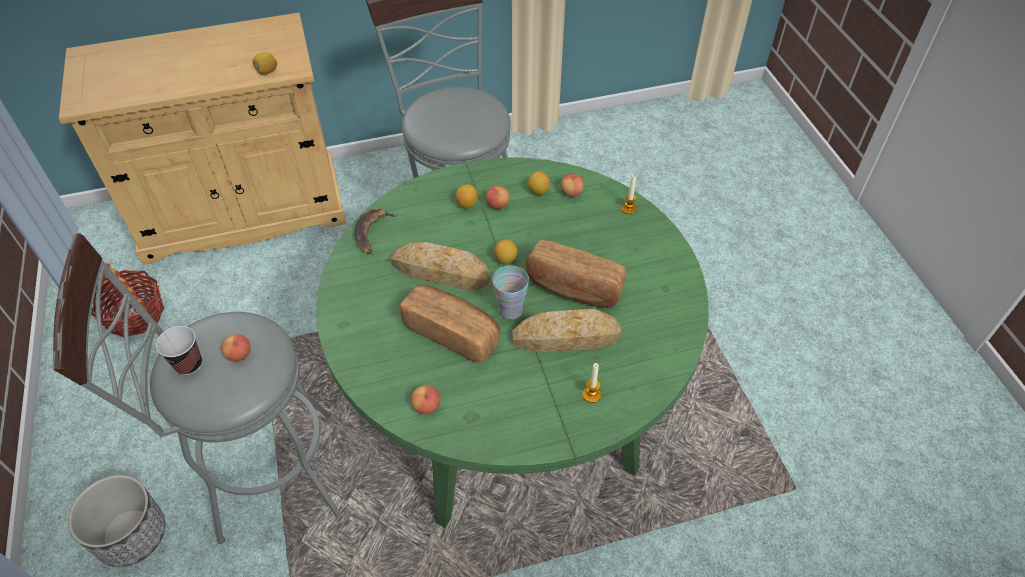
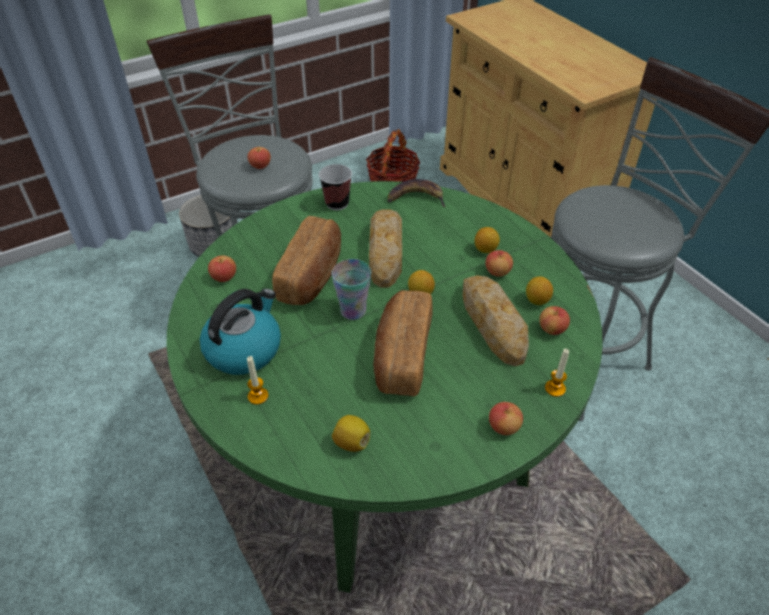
camera: 75 degrees right, 5 degrees down
(188, 364) = (245, 146): cup -> cup (337, 203)
(267, 71) = (568, 80): lemon -> lemon (351, 442)
(532, 399) = (244, 349): none -> kettle
(566, 337) = (330, 361): bread -> bread (492, 323)
(656, 246) = (504, 427): none -> apple

